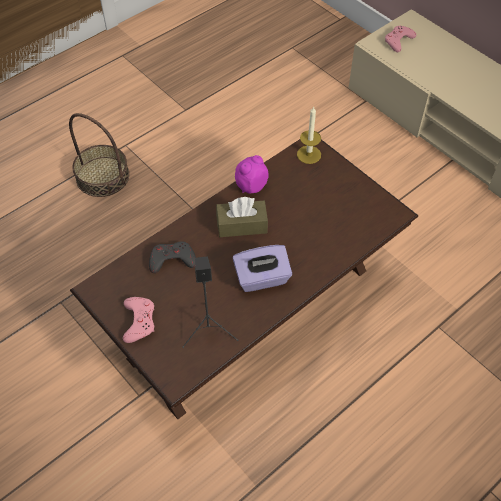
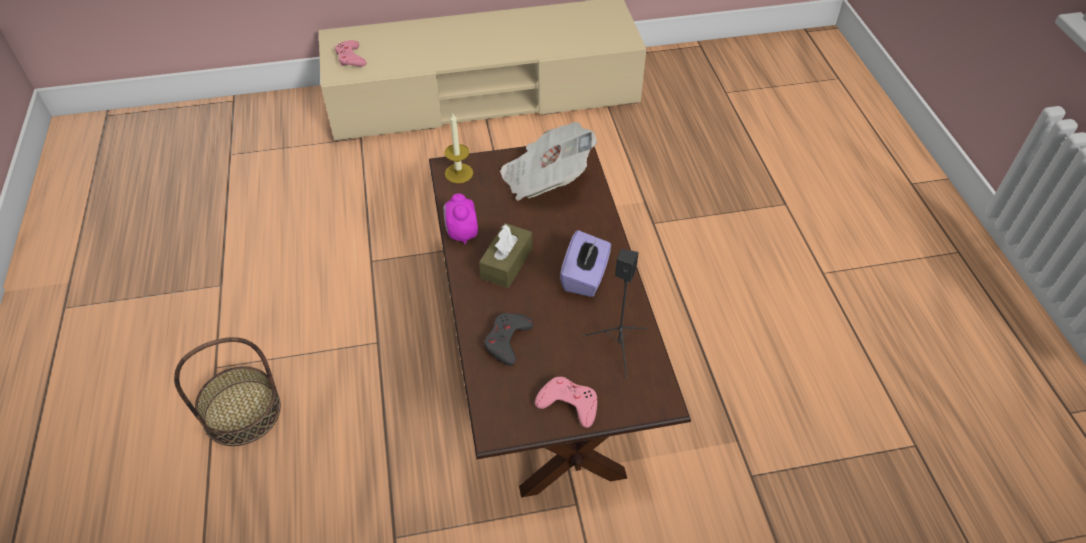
camera: 60 degrees left, 5 degrees down
(344, 208) = (546, 179): none -> newspaper

